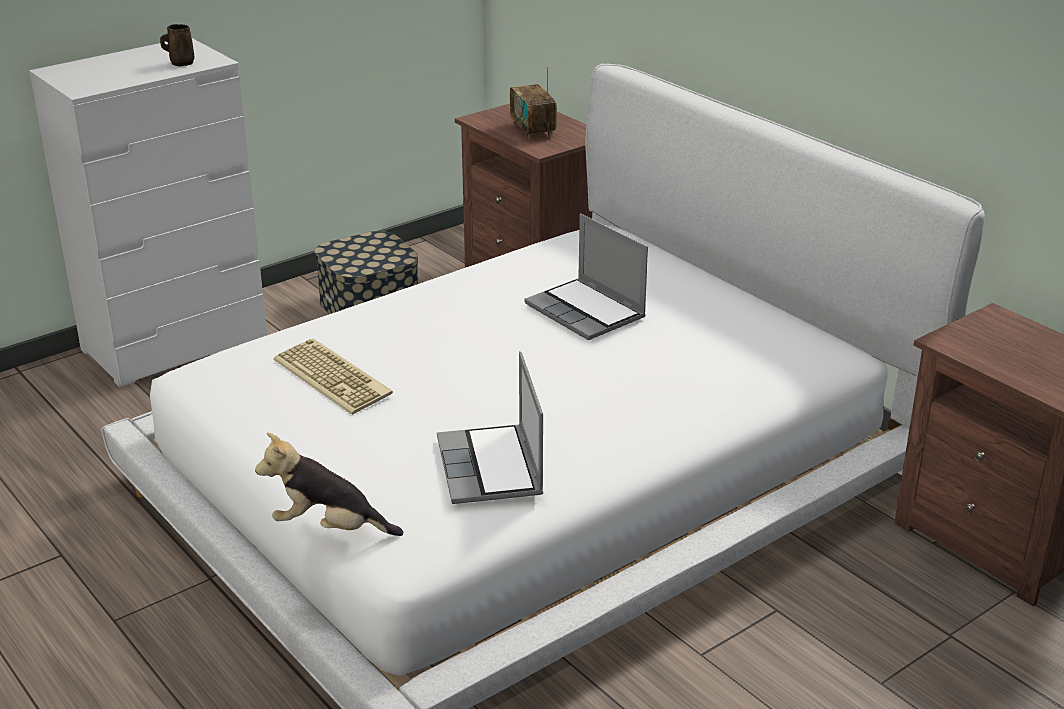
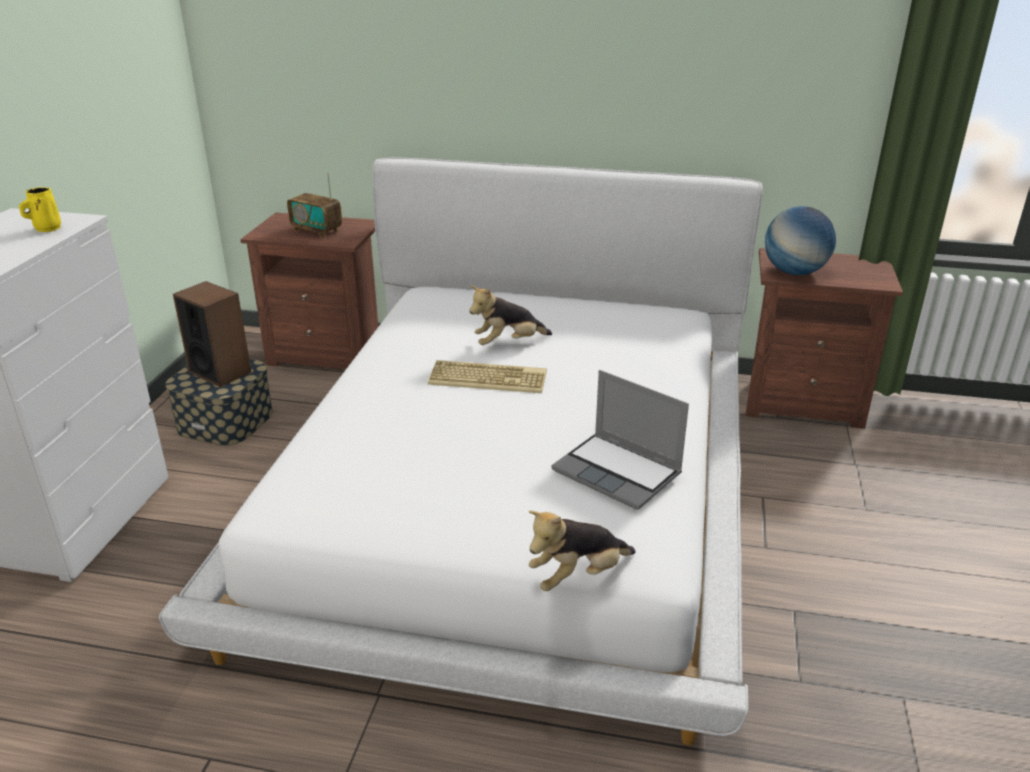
camera: 40 degrees left, 0 degrees up
(180, 63) = (46, 229): brown mug -> yellow mug
(334, 377) = (403, 462): keyboard -> keyboard (489, 378)
(371, 251) = (220, 372): none -> speaker
(587, 312) = (508, 343): laptop -> plush toy
(976, 346) = (794, 272): none -> globe

